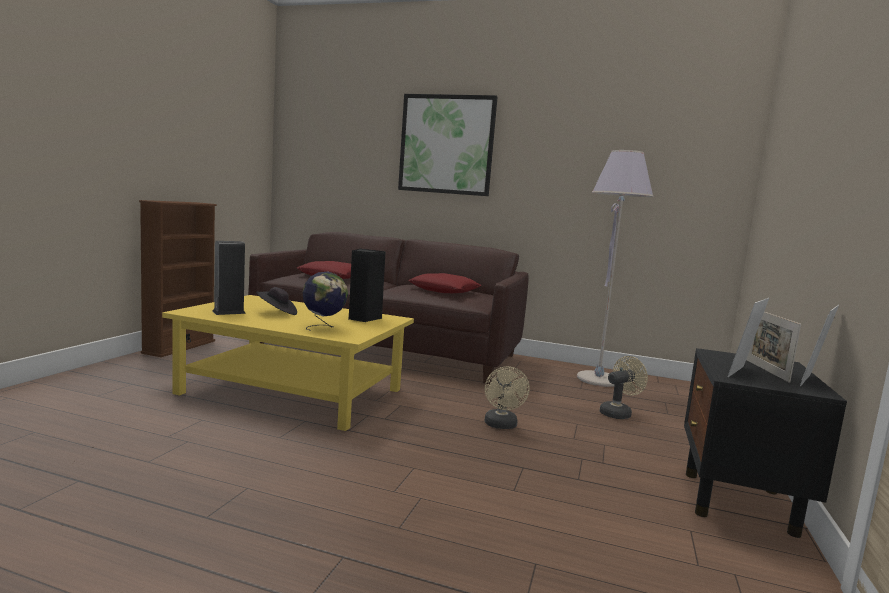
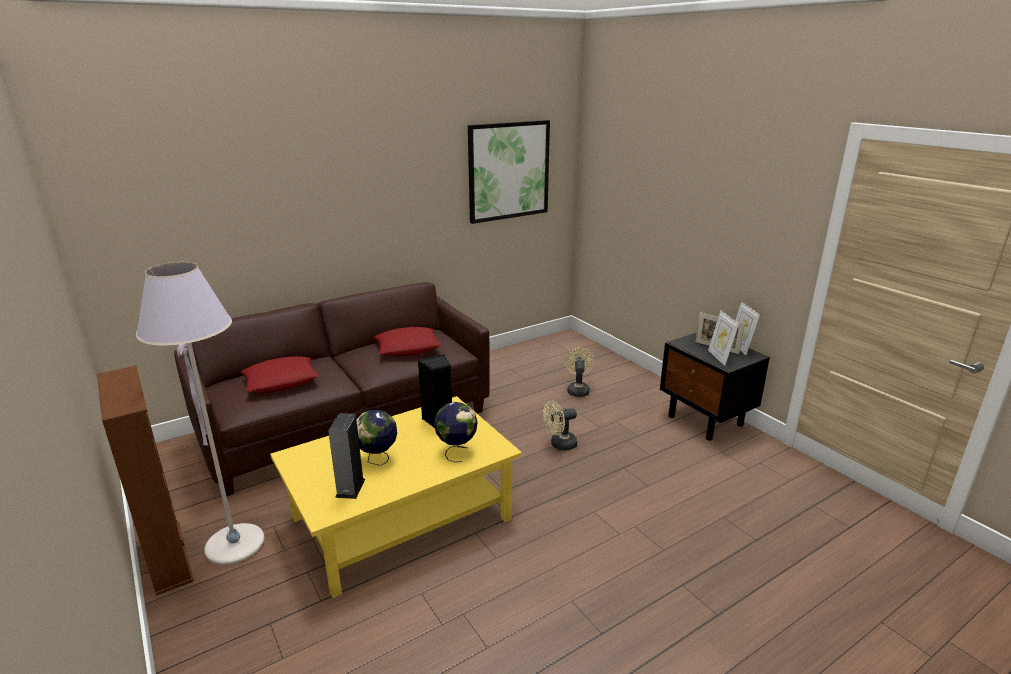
camera: 50 degrees left, 15 degrees up
(277, 313) = (377, 460): black hat -> globe
(446, 144) = (327, 186): picture -> picture (508, 171)
(501, 426) = (559, 445): beige fan -> beige fan turned 120 degrees clockwise
(598, 380) = (519, 364): grey floor lamp -> grey floor lamp (235, 545)

